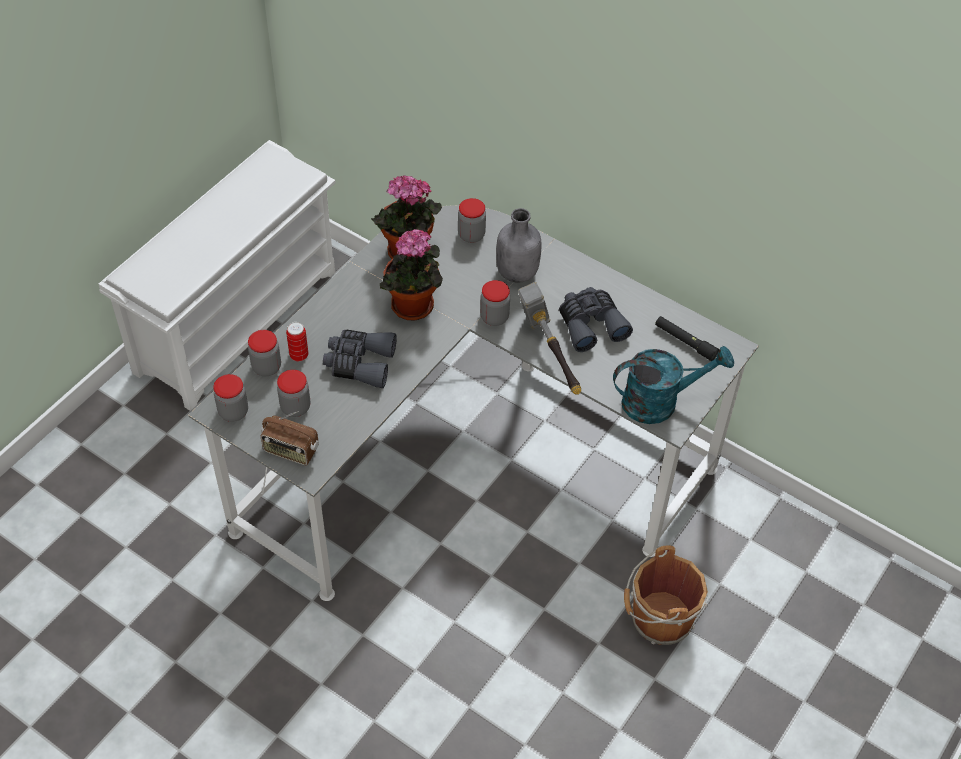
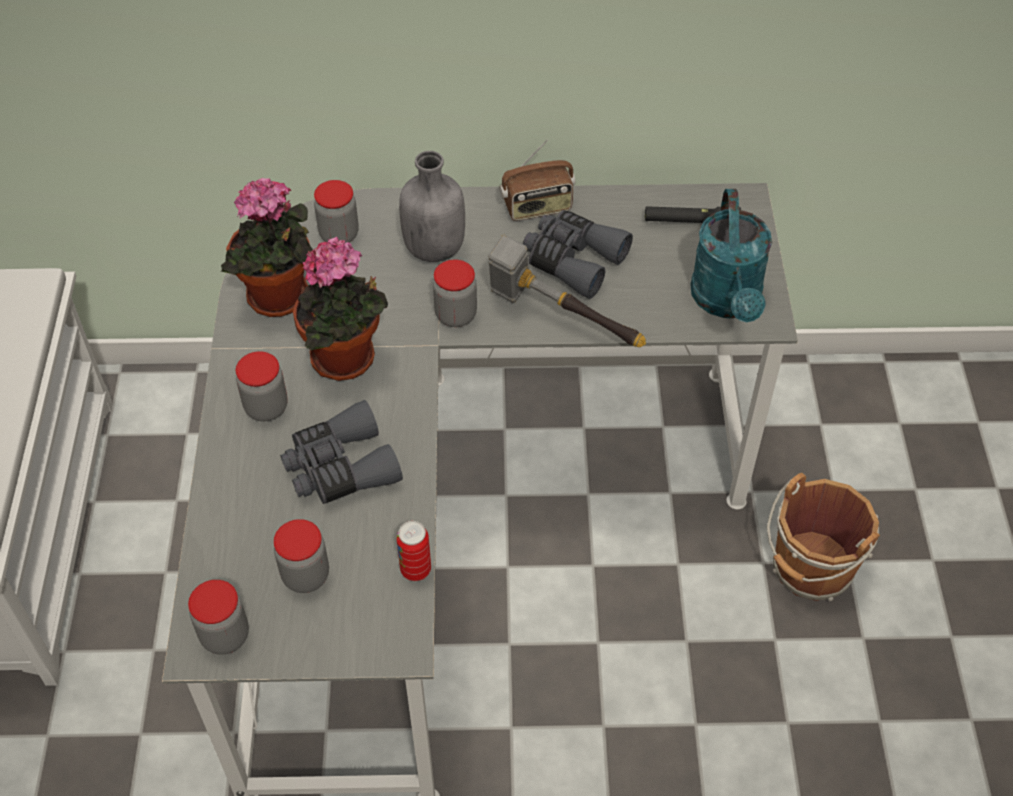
camera: 35 degrees left, 0 degrees up
(266, 367) = (219, 547): jar -> jar (266, 407)
(290, 451) = (351, 637): radio -> radio (537, 208)
(299, 355) = (250, 505): can -> can (415, 569)
(660, 401) = (728, 302): turquoise watering can -> turquoise watering can turned 135 degrees clockwise

